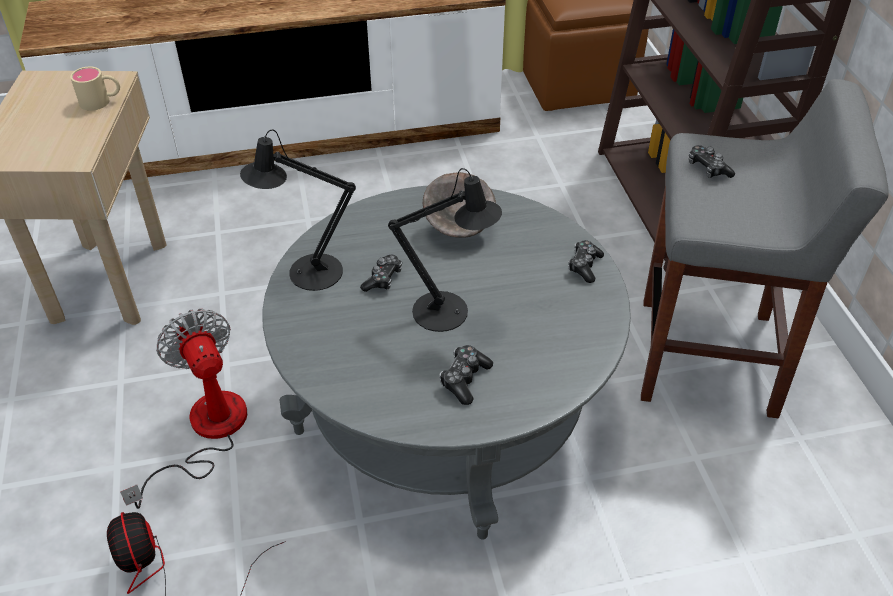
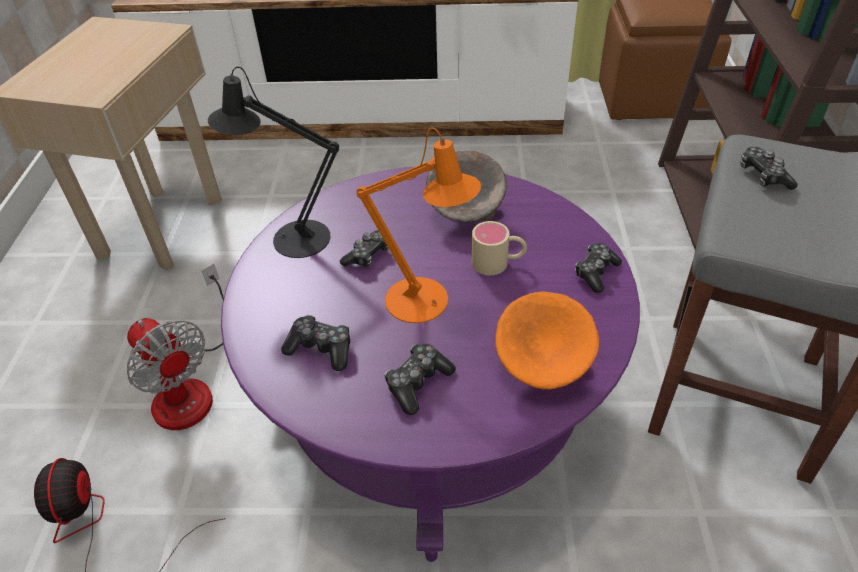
camera: 15 degrees right, 0 degrees up
(101, 101) = (146, 48): beige mug -> beige mug (498, 263)
(206, 432) = (191, 386): fan -> fan turned 150 degrees clockwise
(372, 365) = (321, 349): none -> game controller
(447, 406) = (434, 401): grey coffee table -> purple coffee table
(448, 313) = (425, 303): black table lamp -> orange table lamp
(563, 351) = (543, 369): none -> orange bowl

